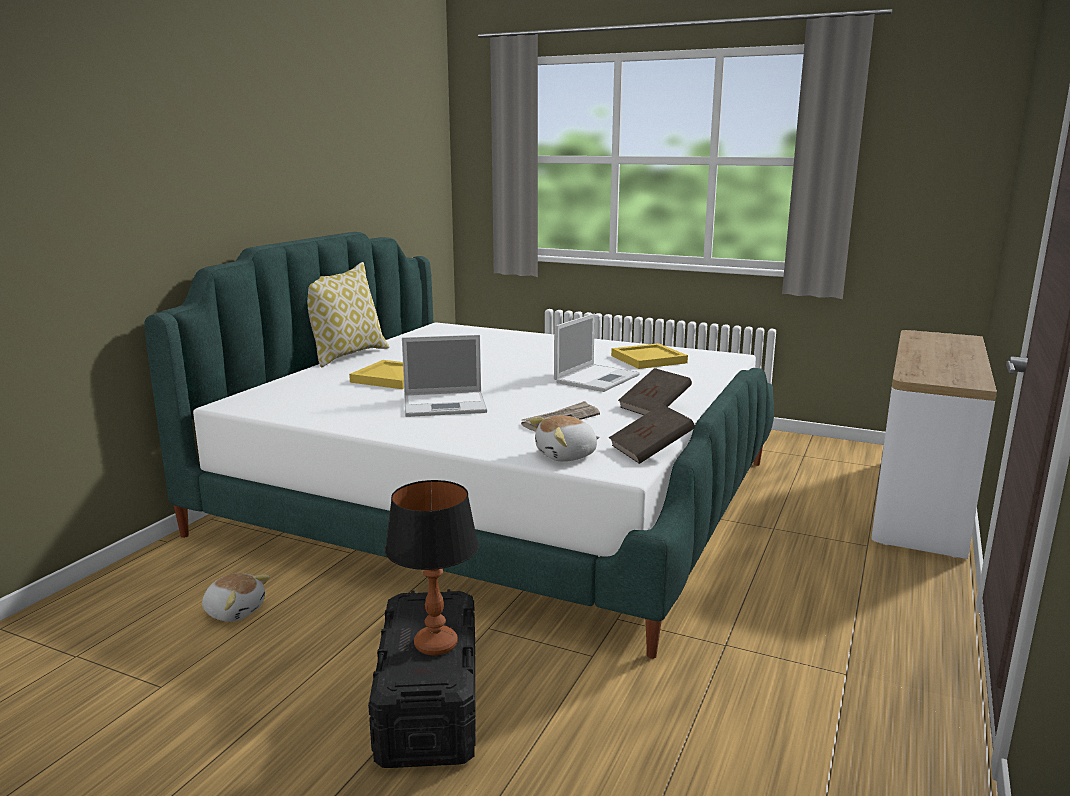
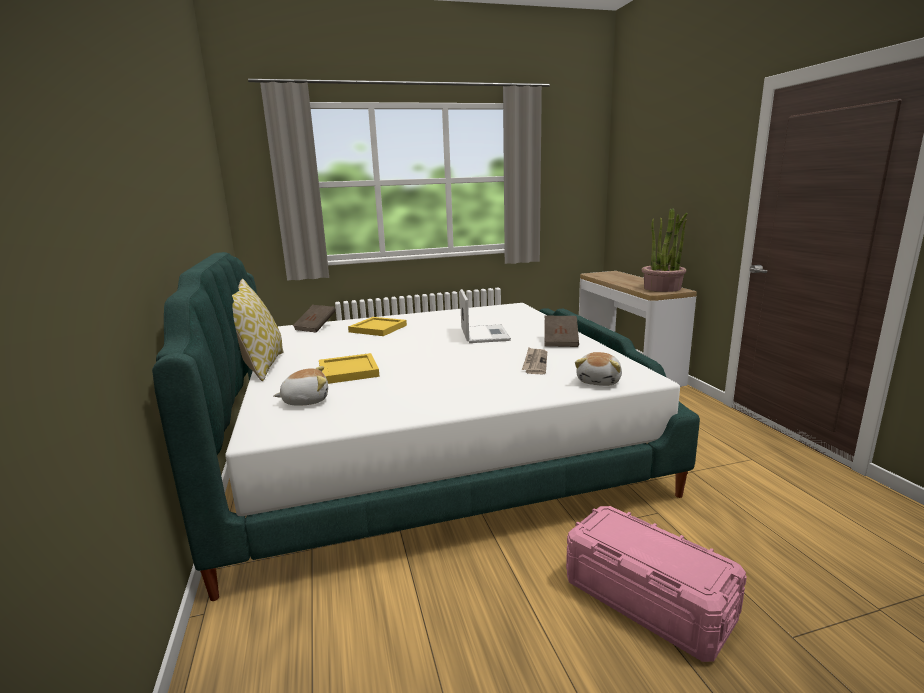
camera: 40 degrees left, 0 degrees up
(235, 611) = (393, 630): plush toy -> plush toy (306, 400)
(429, 704) = (647, 599): black storage box -> pink storage box
(435, 644) = (666, 547): table lamp -> none
(446, 404) = (442, 376): laptop -> none
(649, 359) = (479, 317): yellow tray -> yellow tray (378, 328)
(650, 451) = (626, 363): brown book -> brown book (316, 327)
(952, 375) = (662, 288): none -> potted plant

